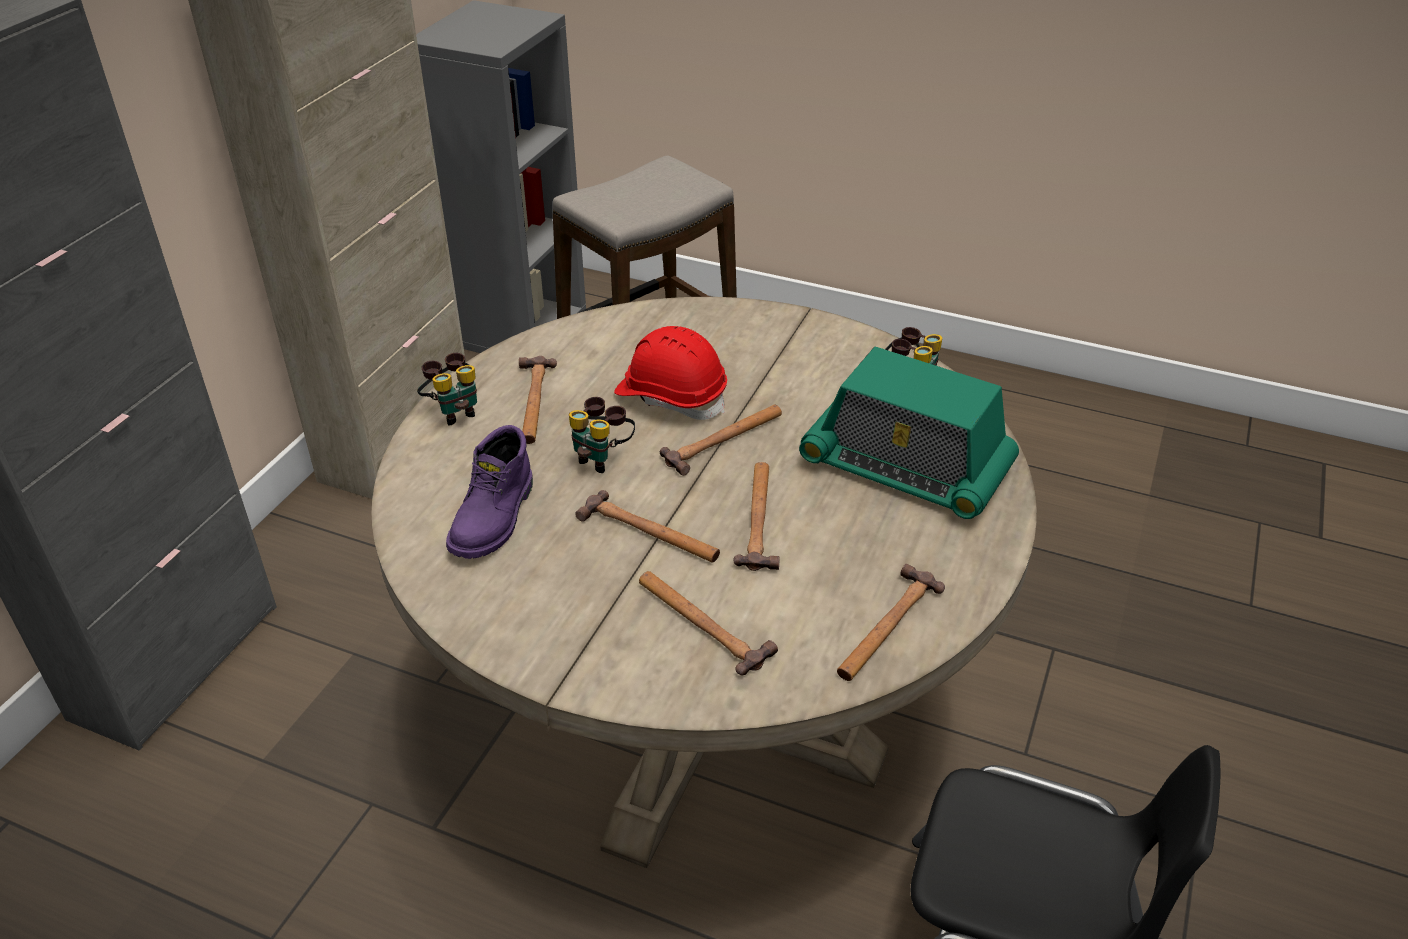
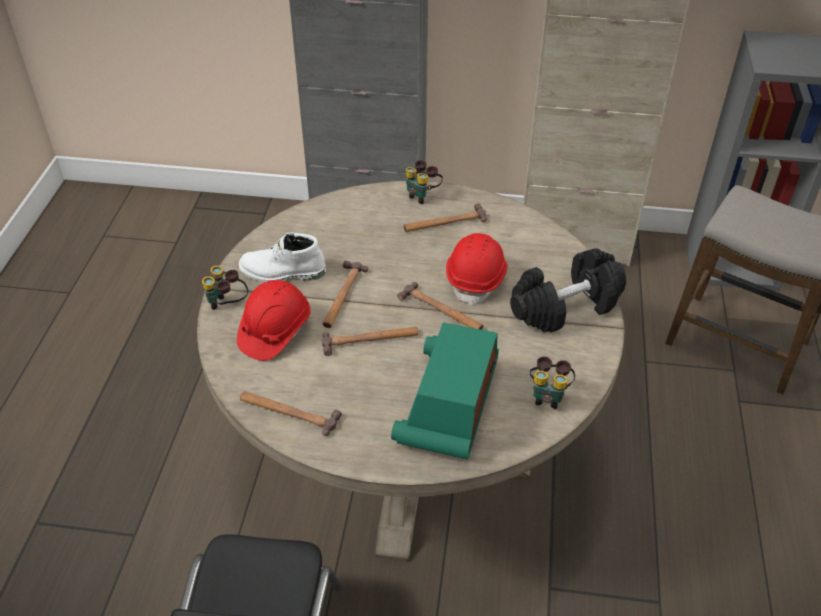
camera: 75 degrees right, 5 degrees up
(495, 519) = (335, 235): purple boot -> none
(558, 596) = (282, 273): none -> white boot
(603, 458) = (403, 262): binoculars -> binoculars (228, 306)
(701, 623) = (274, 331): hammer -> red hard hat
(758, 339) = (565, 307): none -> black dumbbell

